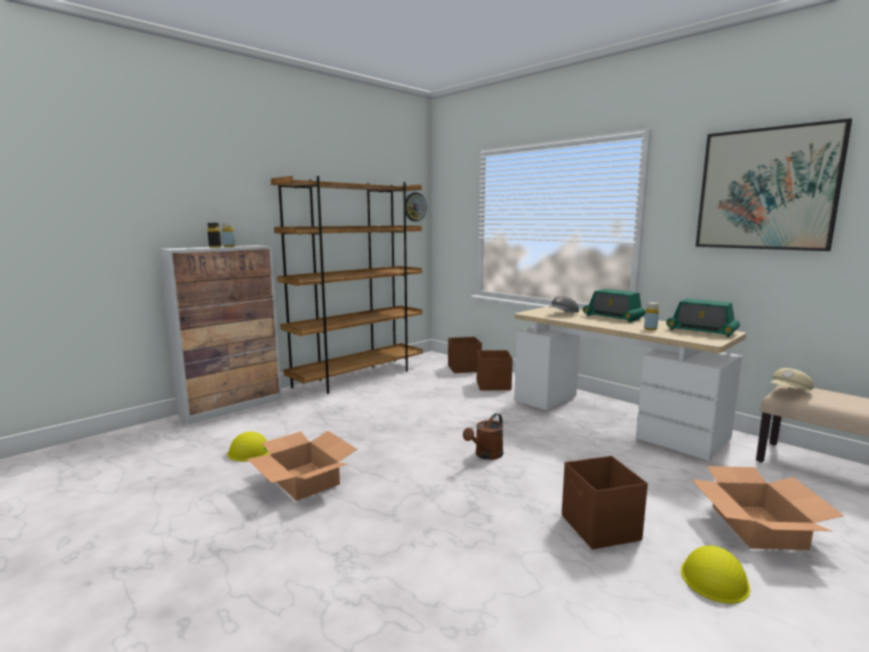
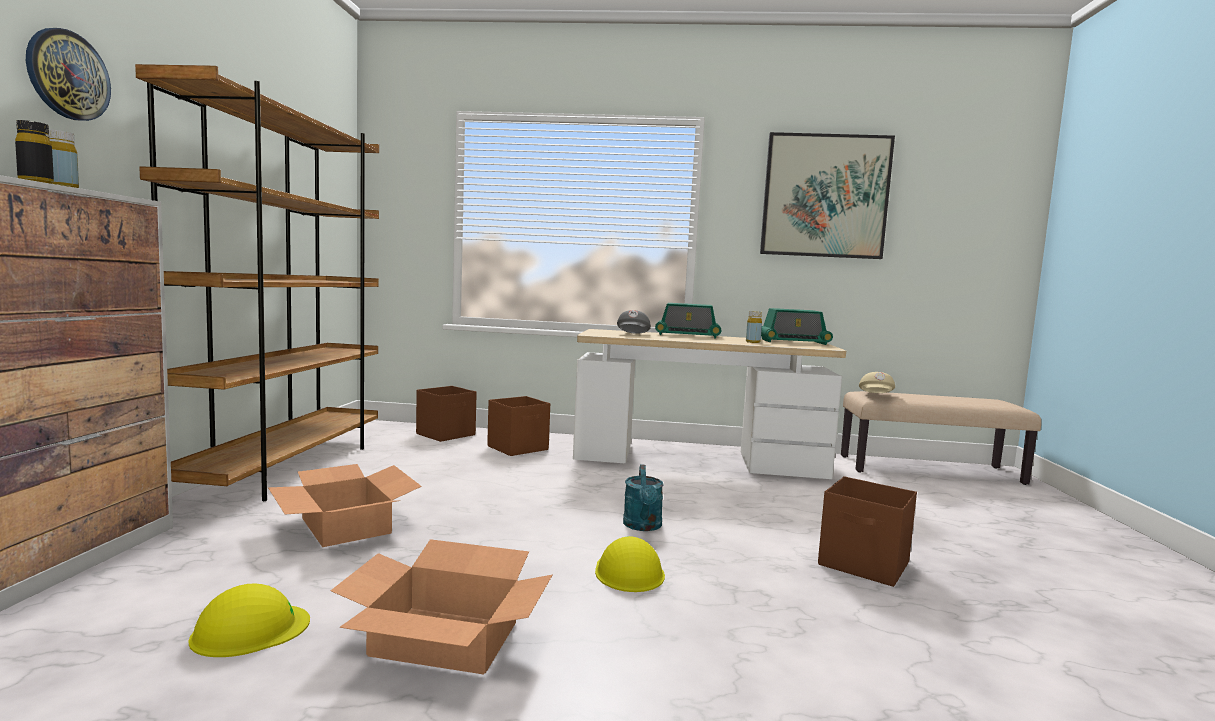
camera: 40 degrees left, 5 degrees down
(414, 207) = (339, 183): wall clock -> wall clock (68, 75)
(486, 455) = (643, 526): brown watering can -> turquoise watering can
(714, 577) = (995, 573): yellow hard hat -> yellow hard hat (629, 572)
(757, 527) = (945, 523): cardboard box -> cardboard box (345, 526)

